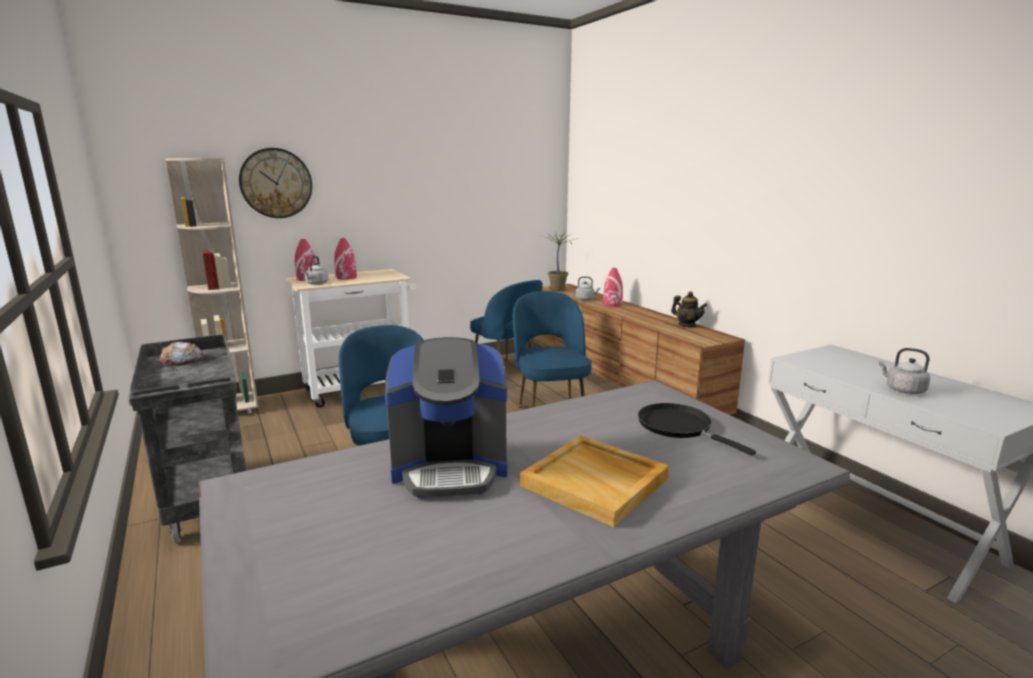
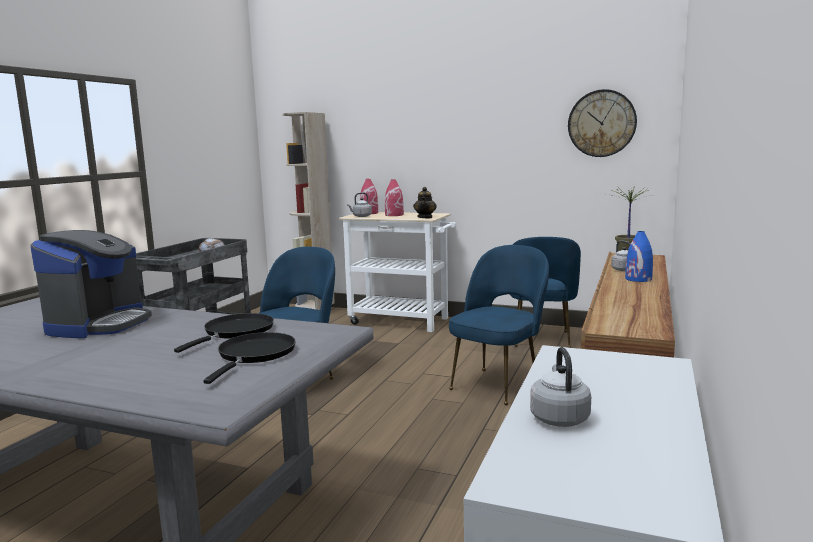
camera: 50 degrees right, 5 degrees down
(276, 183) = (361, 132): wall clock -> wall clock (601, 123)
(450, 468) = (99, 324): coffee machine -> coffee machine turned 120 degrees counterclockwise
(596, 419) = (236, 332): none -> black frying pan
(596, 482) = (107, 356): beige tray -> none
(612, 304) = (638, 279): red vase -> blue vase
(687, 325) = (651, 313): teapot -> teapot (425, 217)

